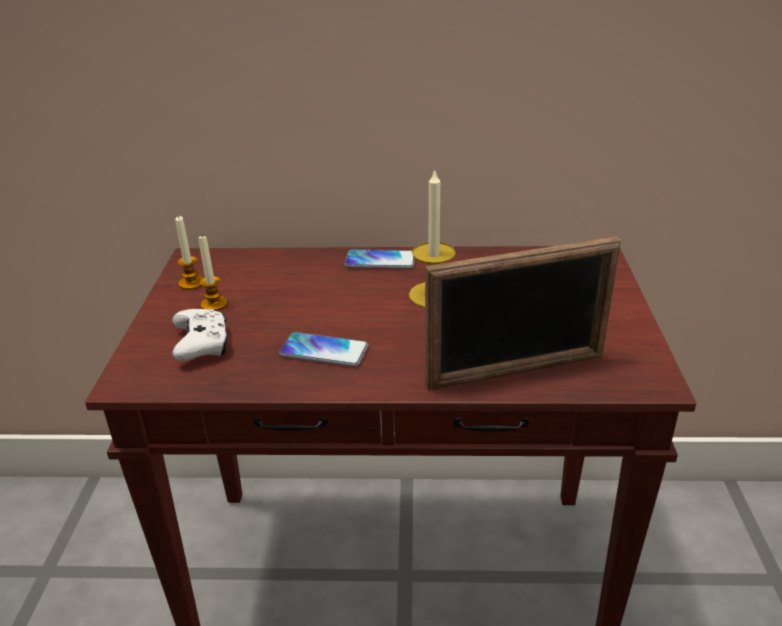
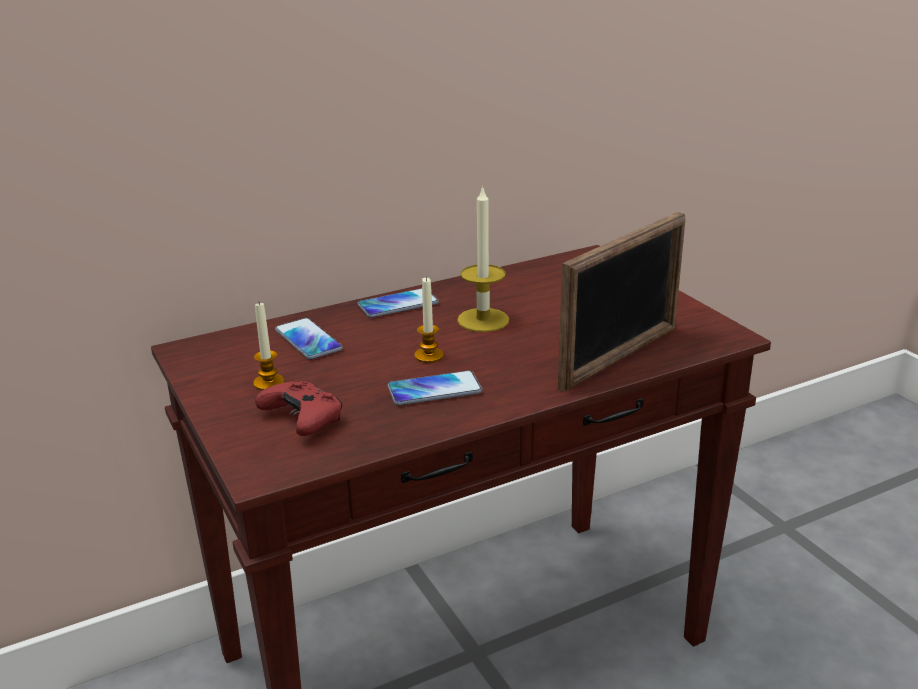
camera: 30 degrees left, 5 degrees down
(191, 283) = (217, 372): candle -> candle (429, 356)
(202, 345) = (303, 419): white game controller -> red game controller
(280, 274) = (308, 340): none -> phone

